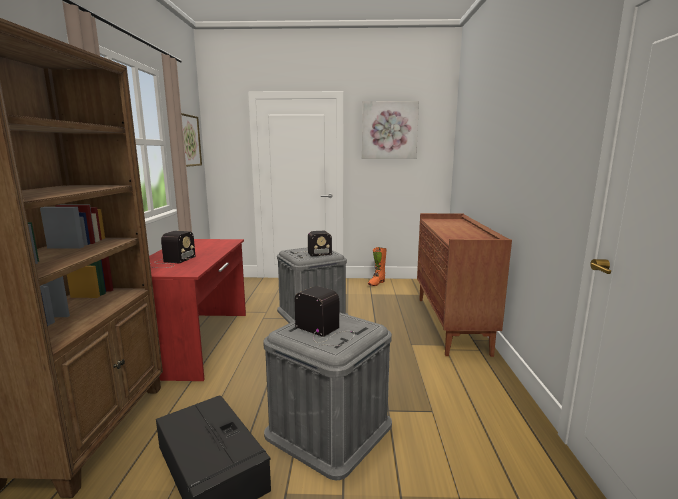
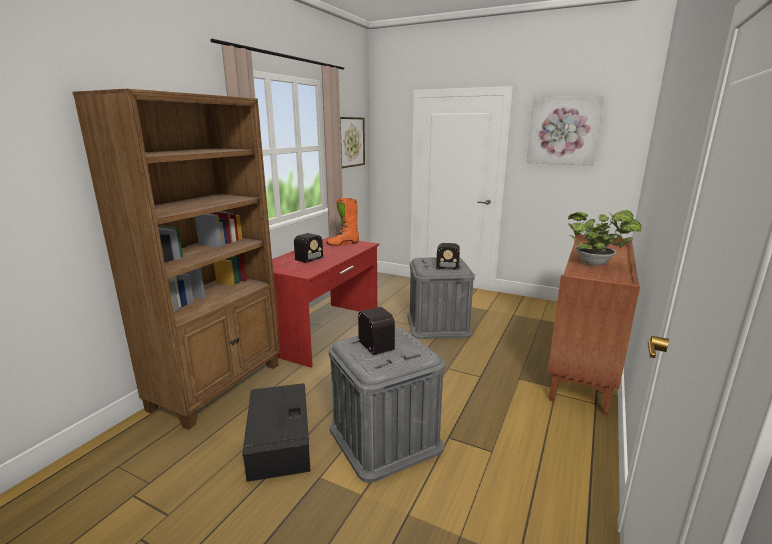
camera: 25 degrees right, 5 degrees up
(376, 283) = (528, 303): orange boot -> orange boot (343, 244)
(457, 231) = (596, 264): none -> potted plant

